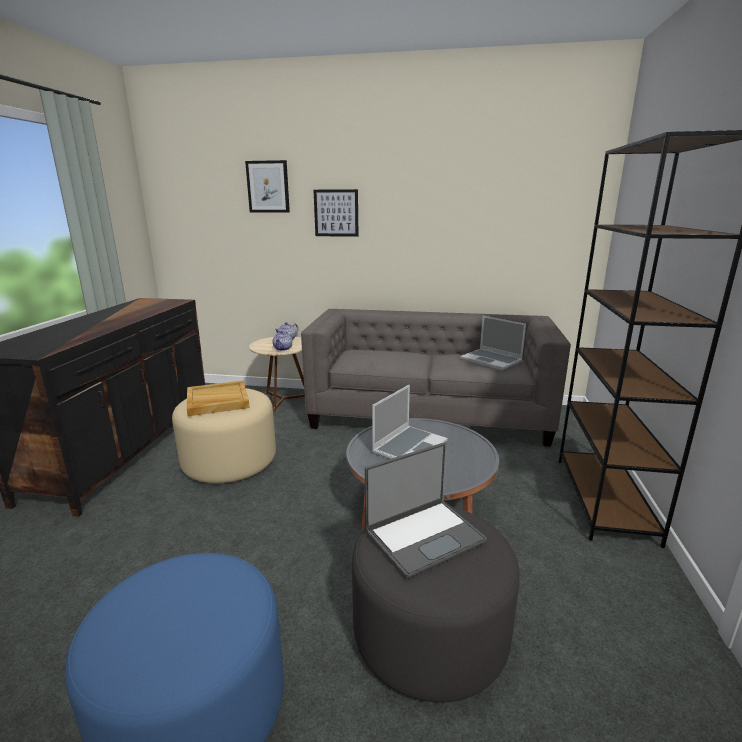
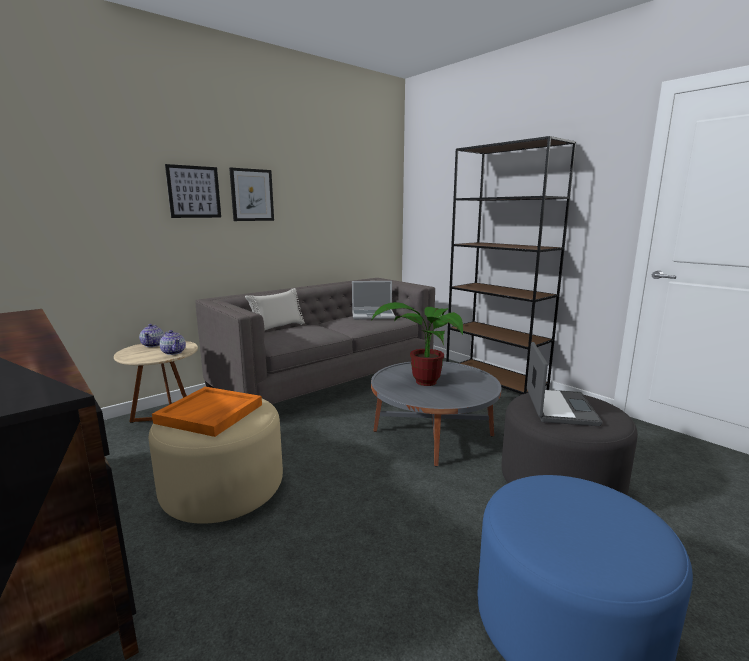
camera: 50 degrees left, 5 degrees down
(217, 401) = (210, 414): beige tray -> orange tray
(268, 187) = (100, 156): picture -> picture (252, 195)
(385, 349) = (277, 328): none -> white pillow
(409, 447) = (422, 382): laptop -> potted plant

